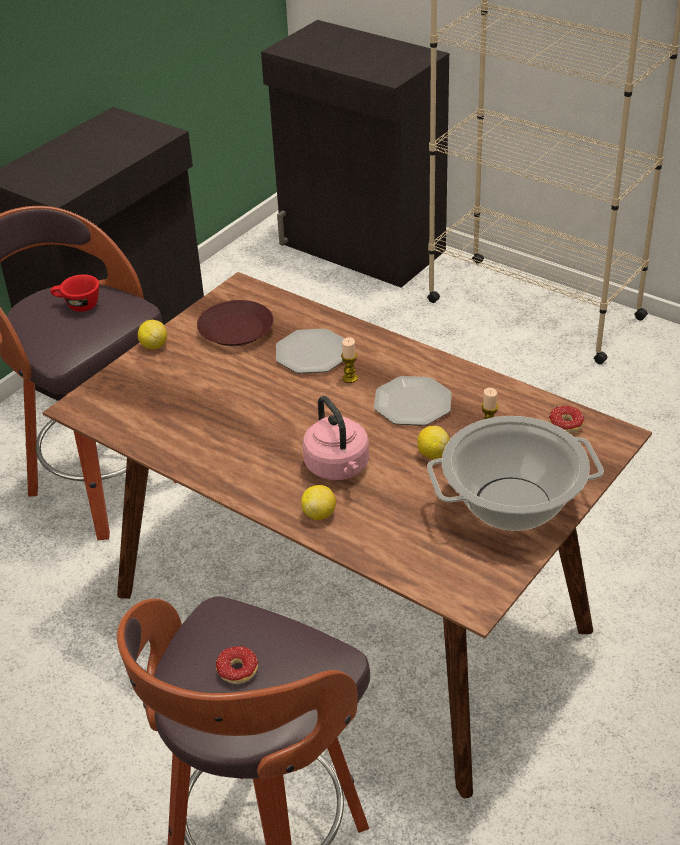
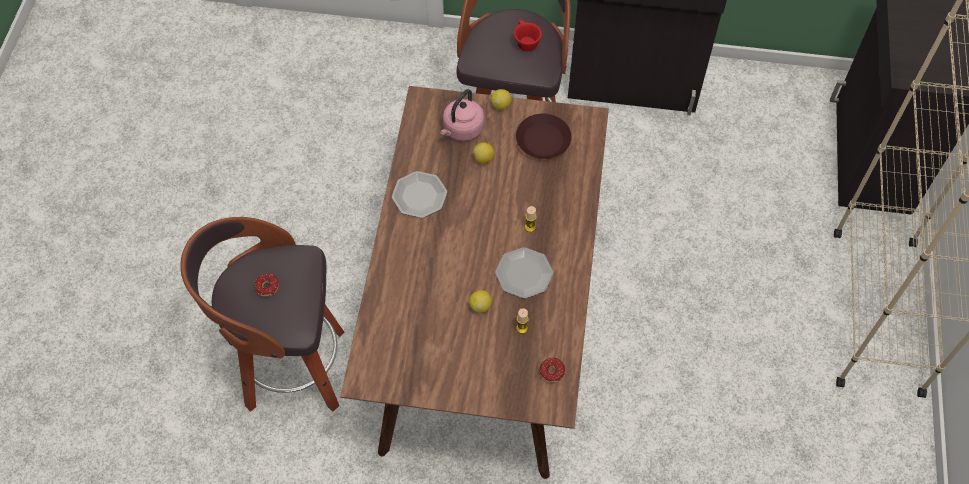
camera: 60 degrees right, 20 degrees up
(311, 354) = (542, 194): plate -> plate (419, 196)
(319, 514) = (395, 269): lemon -> lemon (484, 159)
(338, 468) = (440, 261): pink kettle -> pink kettle (462, 130)
(511, 505) = (456, 369): cooking pot -> none

